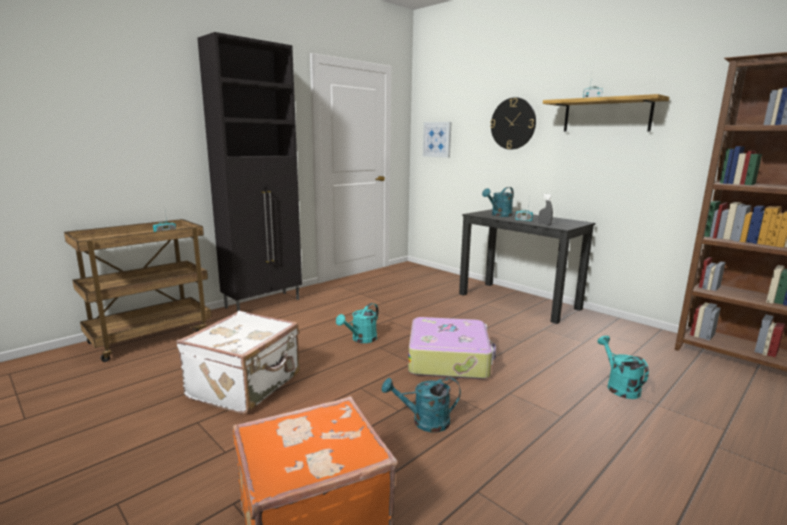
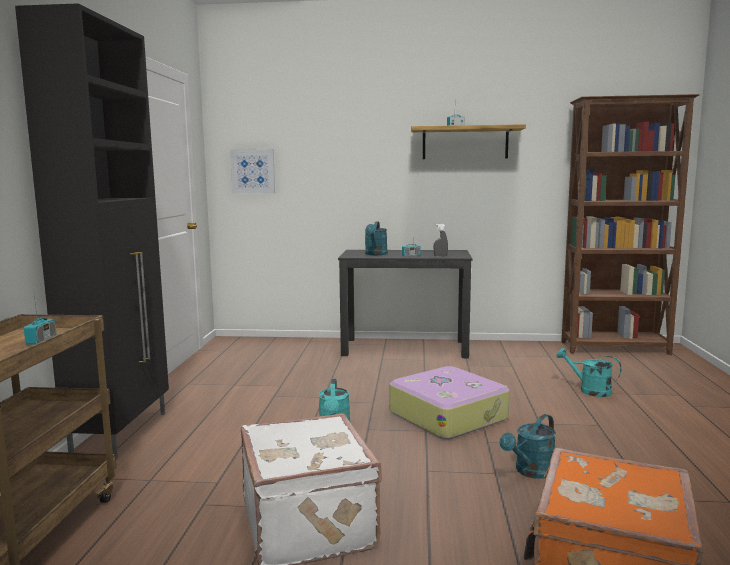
camera: 40 degrees left, 5 degrees down
(513, 123) = (361, 151): wall clock -> none

